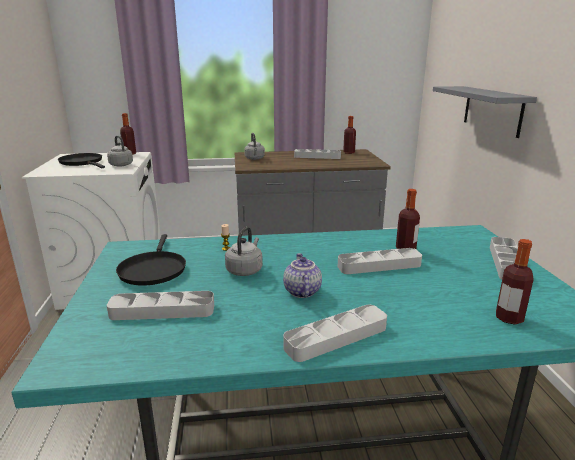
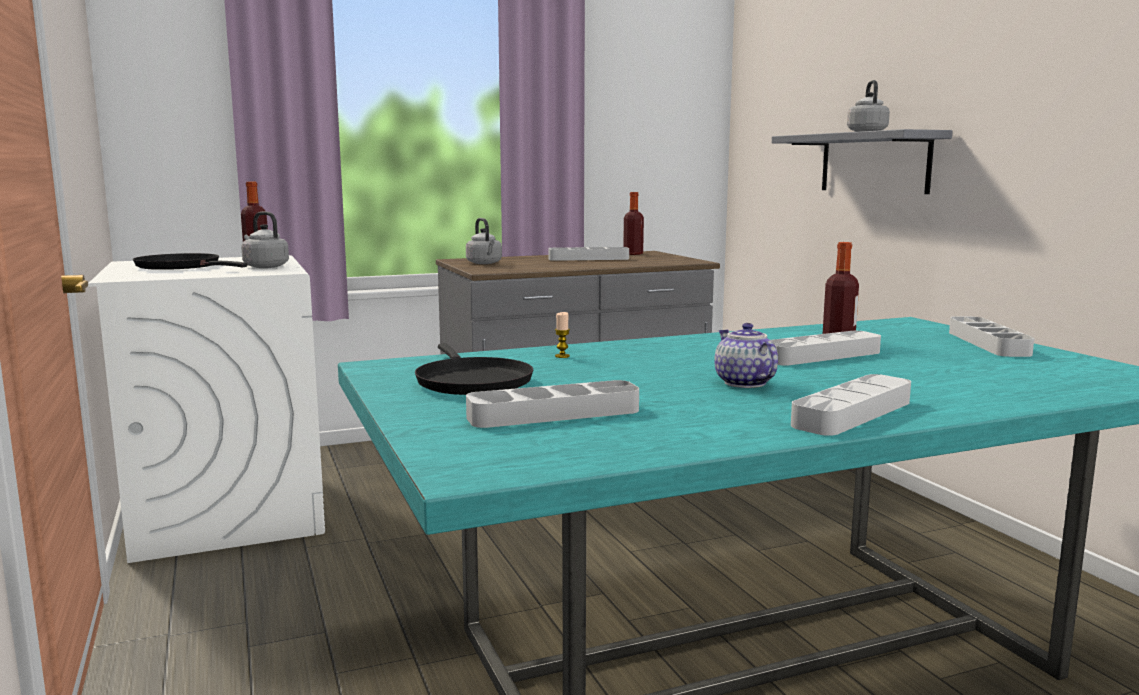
camera: 15 degrees left, 10 degrees down
(245, 270) = (626, 372): grey kettle -> grey kettle (866, 132)
(509, 318) = (1051, 382): bottle -> none

